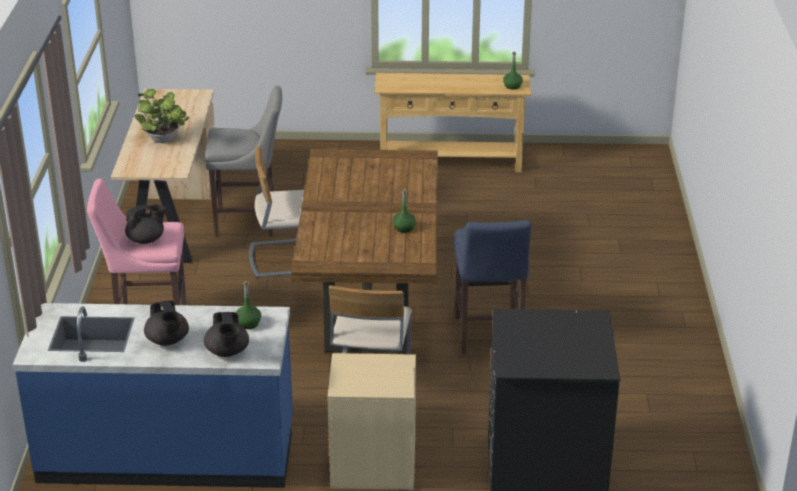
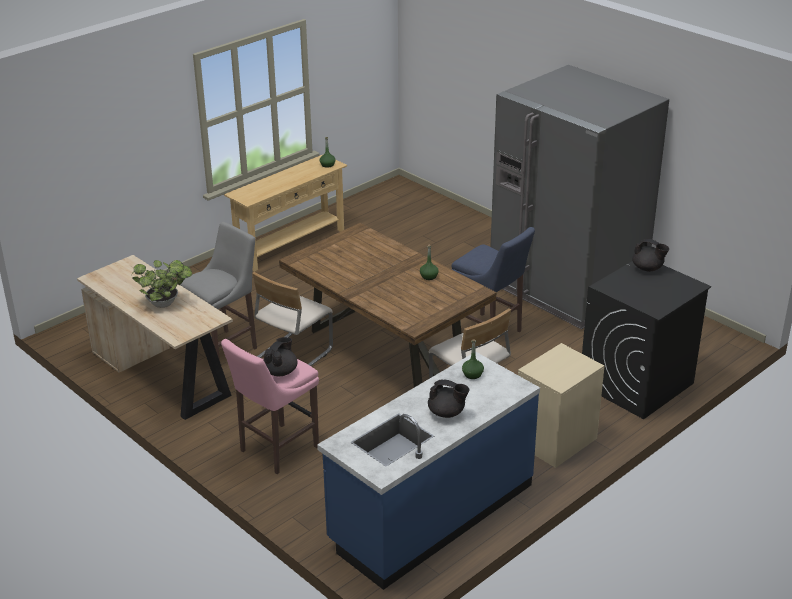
camera: 45 degrees left, 0 degrees up
(227, 352) = (493, 397): black teapot -> black teapot (648, 268)
(643, 339) = (567, 289): none -> grey fridge

